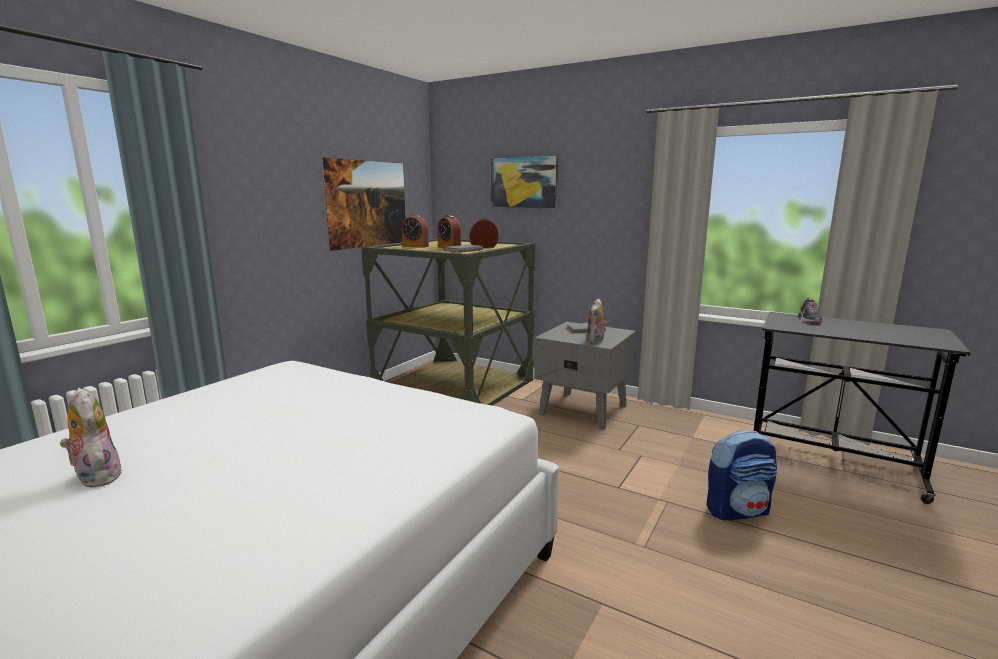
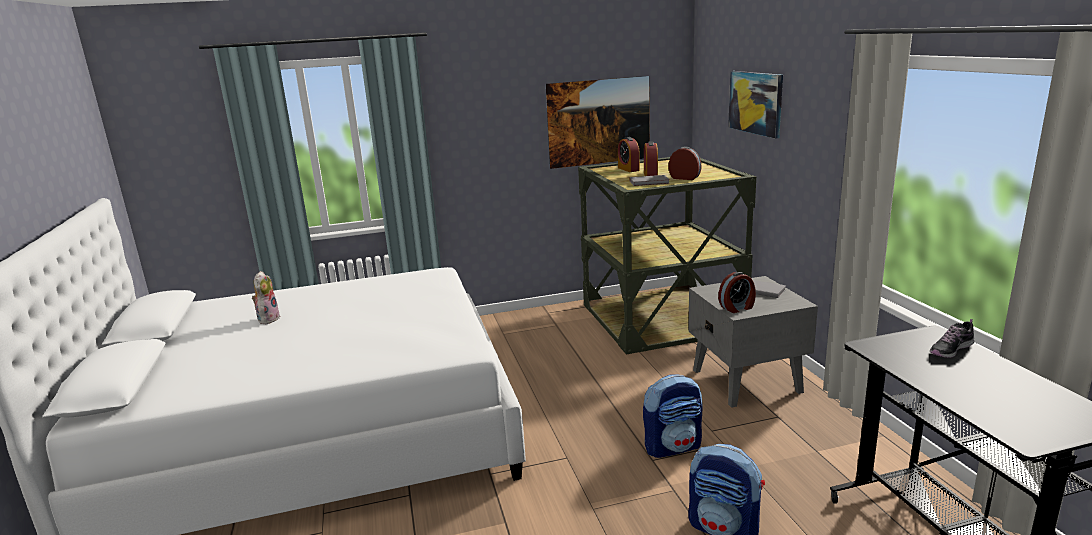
camera: 45 degrees right, 5 degrees up
(596, 341) = (737, 308): plush toy -> alarm clock
(615, 471) = (673, 447): none -> backpack

